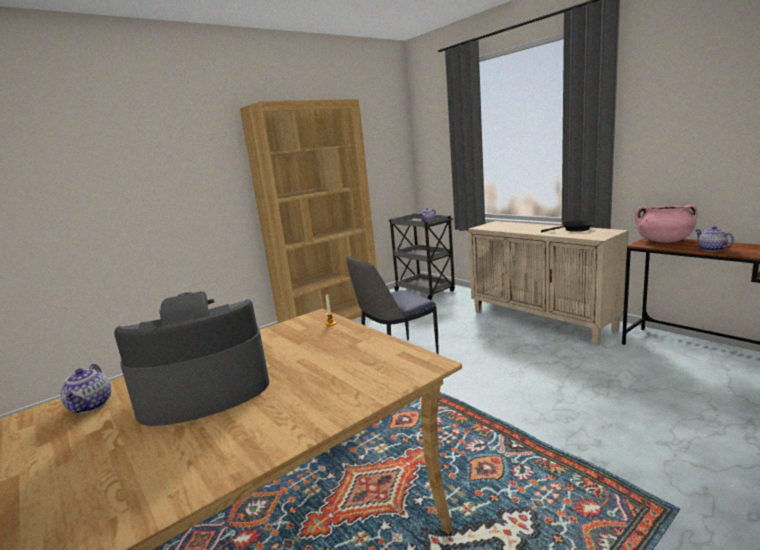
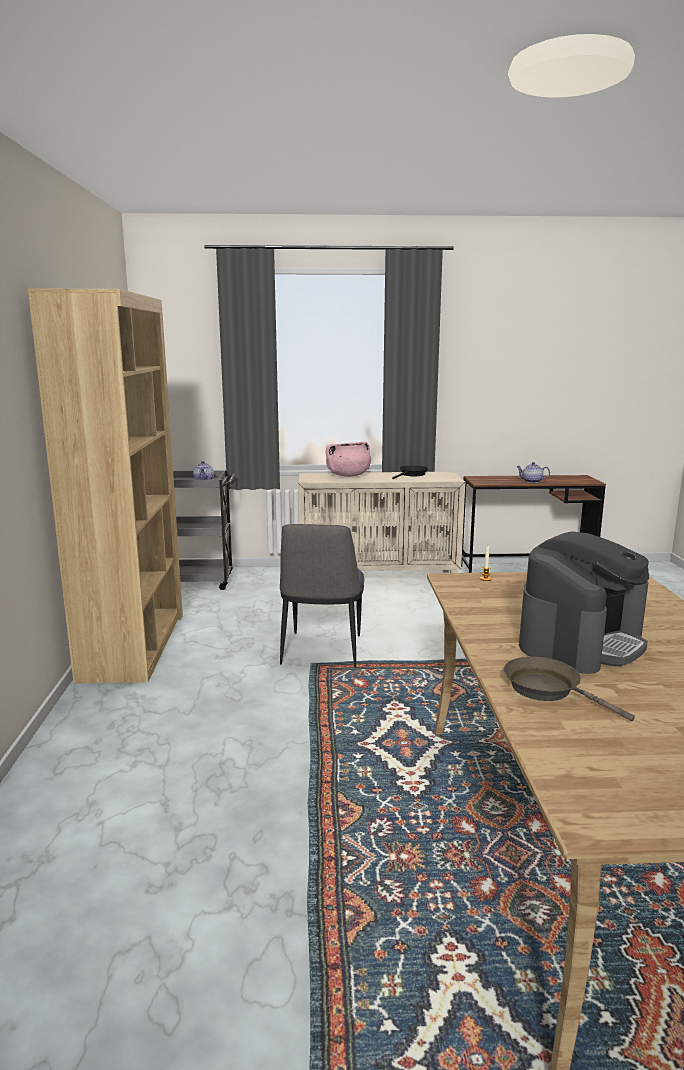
camera: 55 degrees left, 0 degrees up
(92, 405) = (547, 690): teapot -> brown frying pan
(204, 391) = (581, 642): coffee machine -> coffee machine turned 150 degrees counterclockwise
(663, 241) = (487, 479): pink cooking pot -> pink cooking pot (348, 475)

